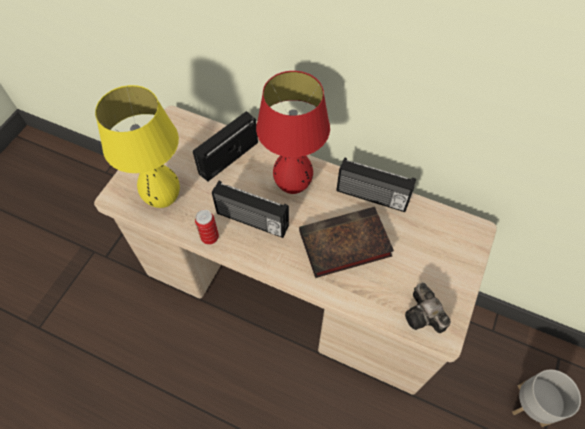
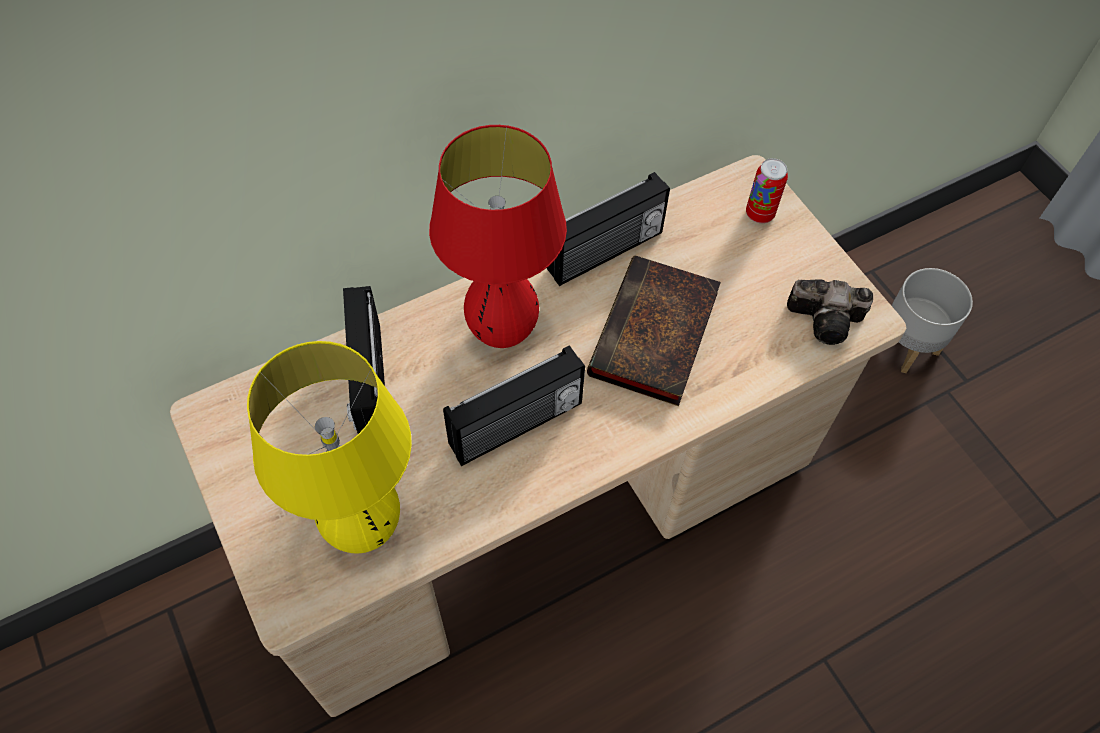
camera: 55 degrees left, 0 degrees up
(210, 237) = (497, 503): can -> can (759, 214)

